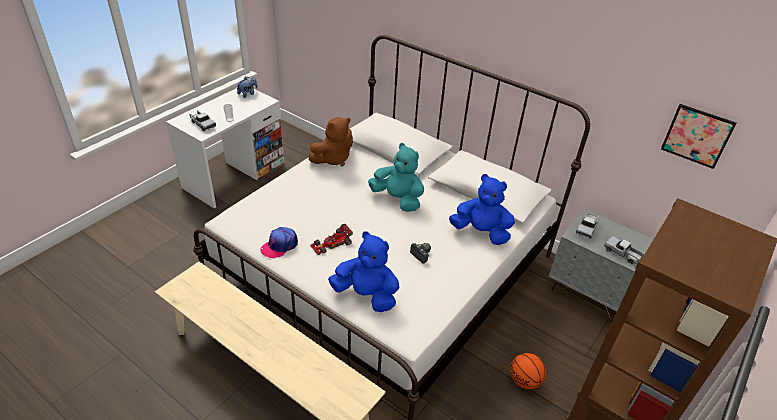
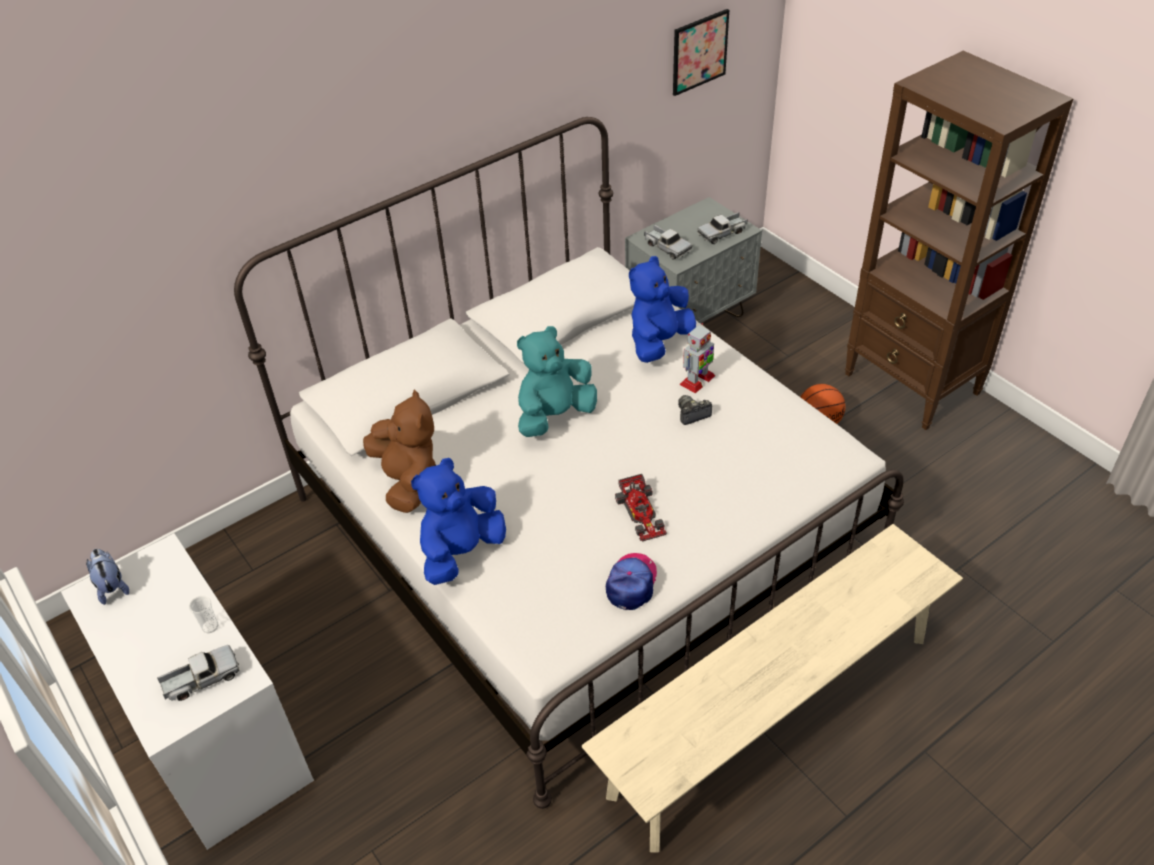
camera: 70 degrees left, 5 degrees up
(279, 246) = (631, 583): cap -> cap turned 135 degrees counterclockwise
(366, 295) = (765, 489): blue plush toy -> blue plush toy (461, 552)
(453, 253) = (697, 380): none -> toy robot

